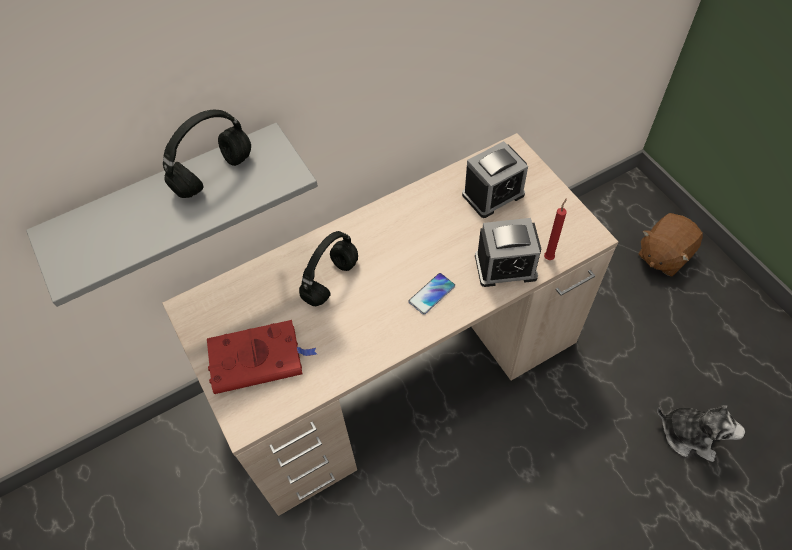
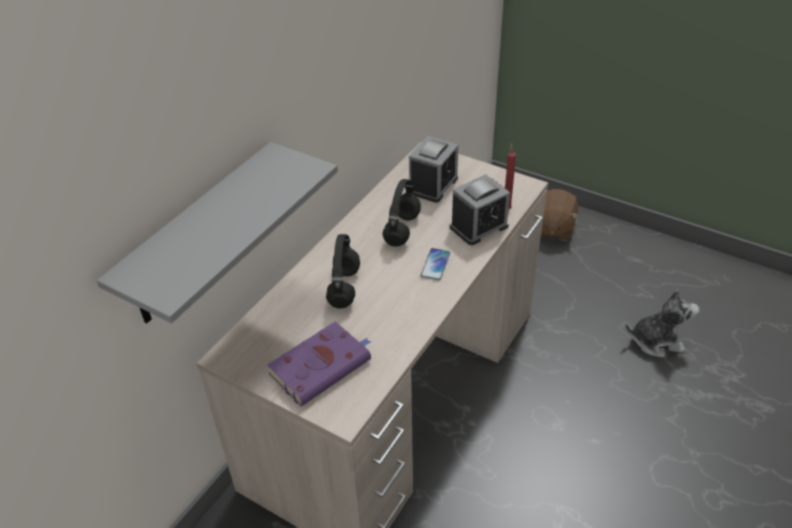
camera: 30 degrees left, 15 degrees down
(213, 176) = (246, 189): black headphones -> black headphones (402, 230)
(259, 359) = (322, 365): red book -> purple book

